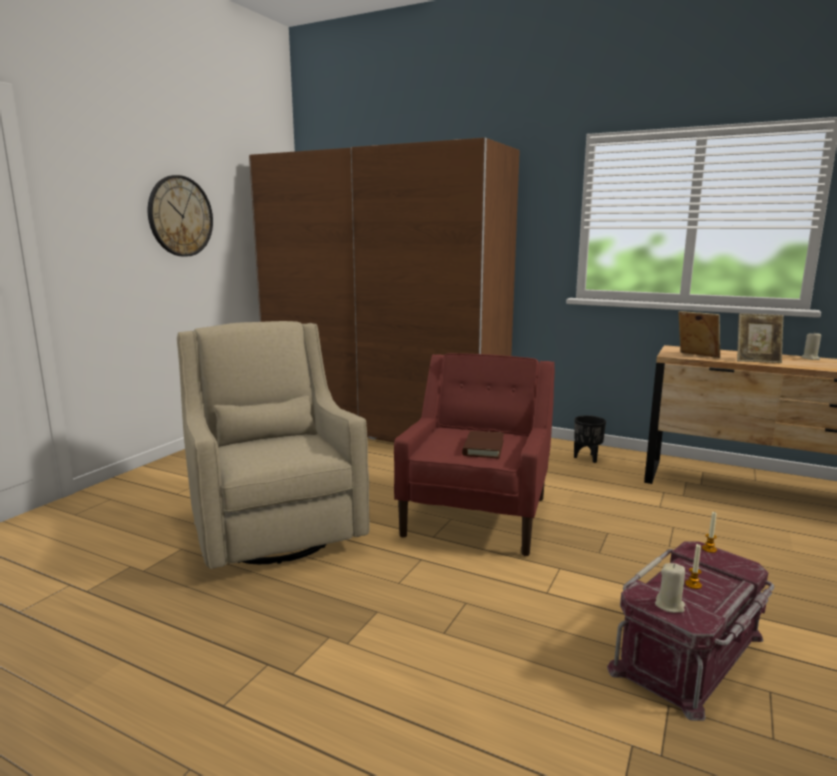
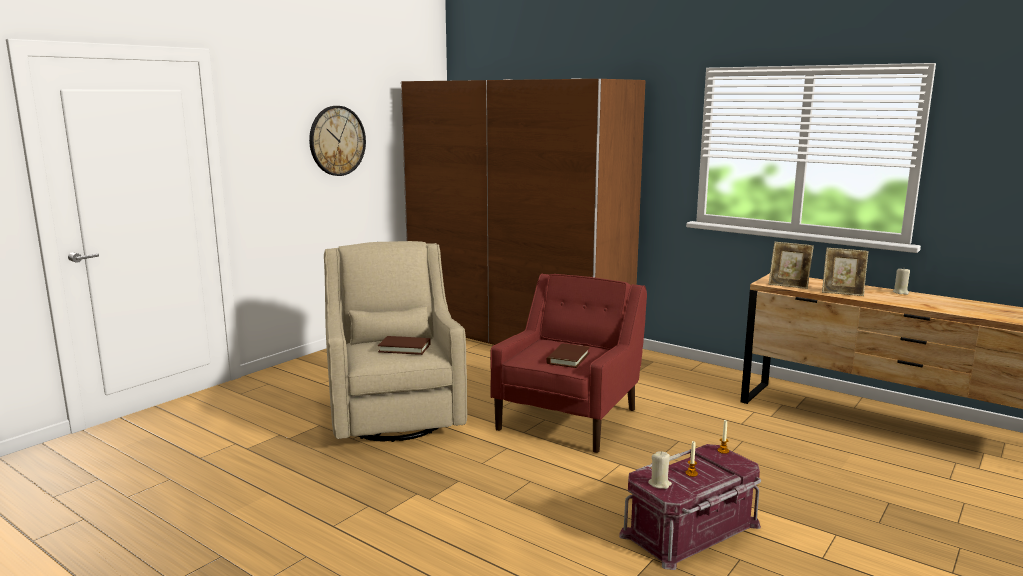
camera: 10 degrees right, 0 degrees up
(289, 447) = (404, 348): none -> brown book
(587, 458) = (698, 376): black planter -> none
(696, 356) = (788, 285): picture frame -> picture frame turned 150 degrees clockwise

